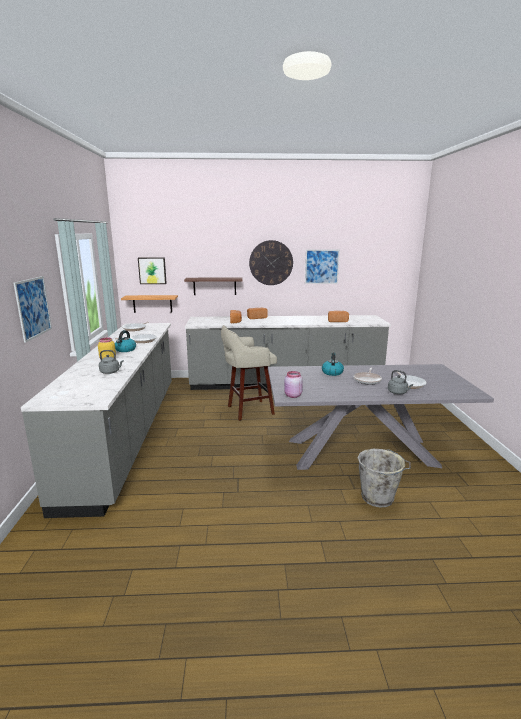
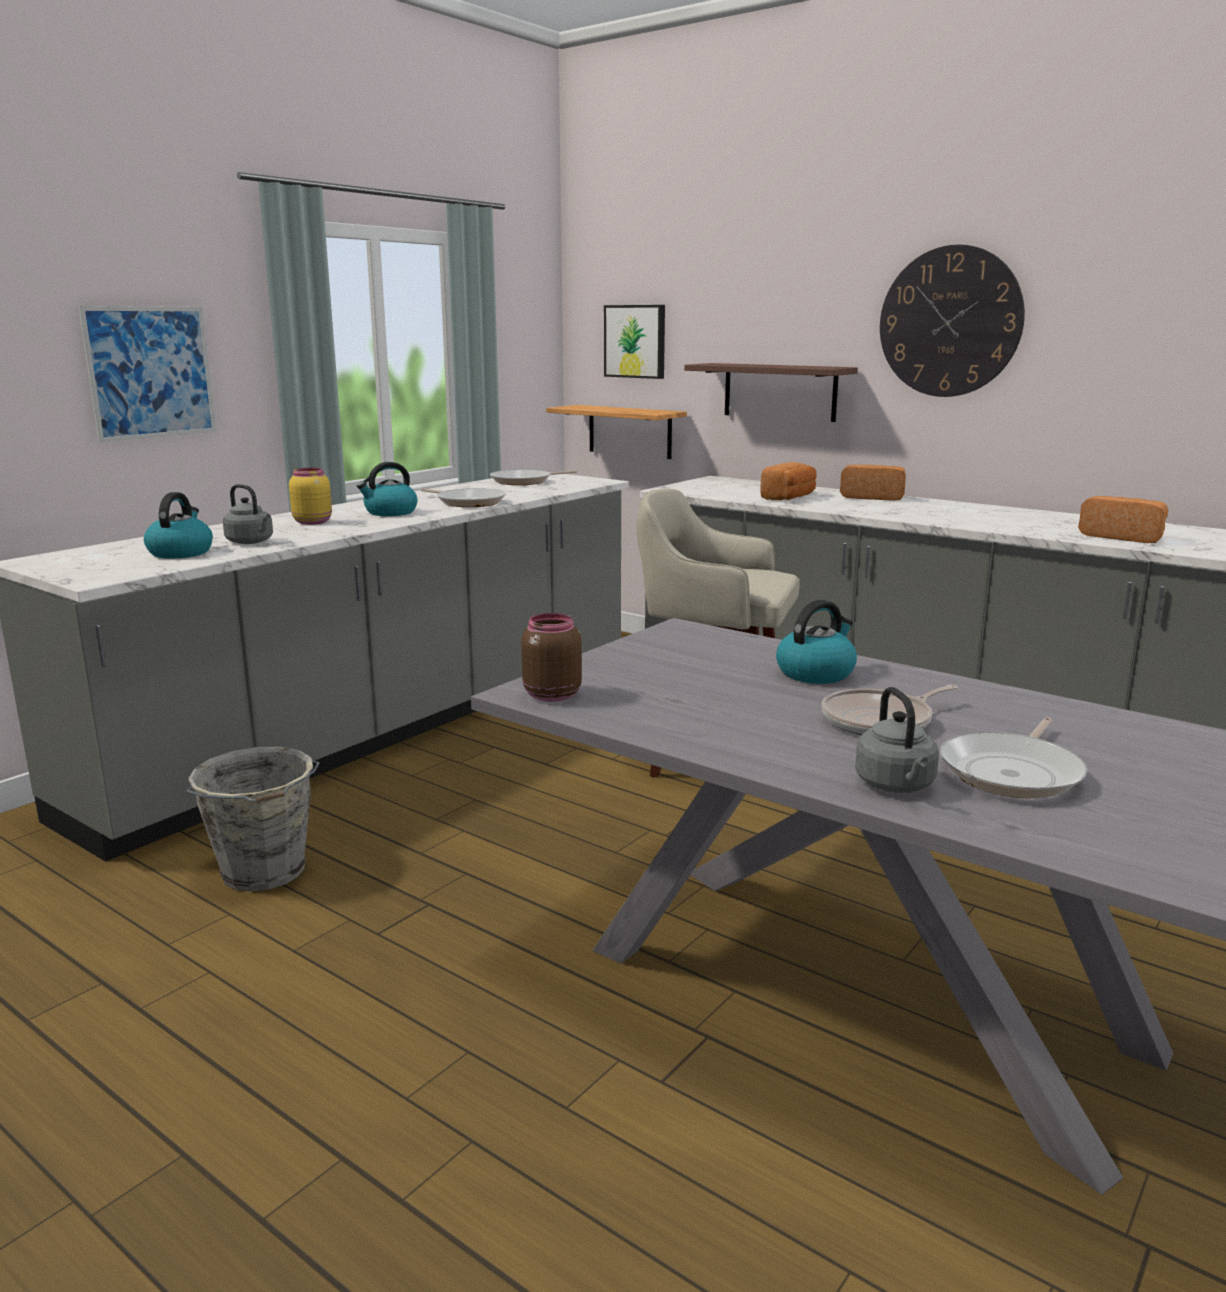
camera: 40 degrees right, 0 degrees up
(96, 382) = (180, 552): none -> kettle
(292, 395) = (550, 695): pink jar -> brown jar
(321, 266) = (1131, 337): picture -> none
(379, 498) = (689, 1150): grey bucket -> grey bucket (264, 872)

